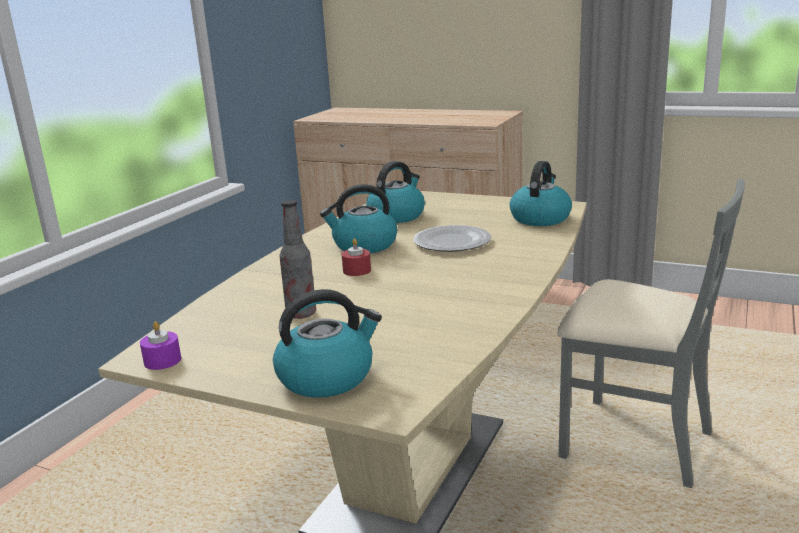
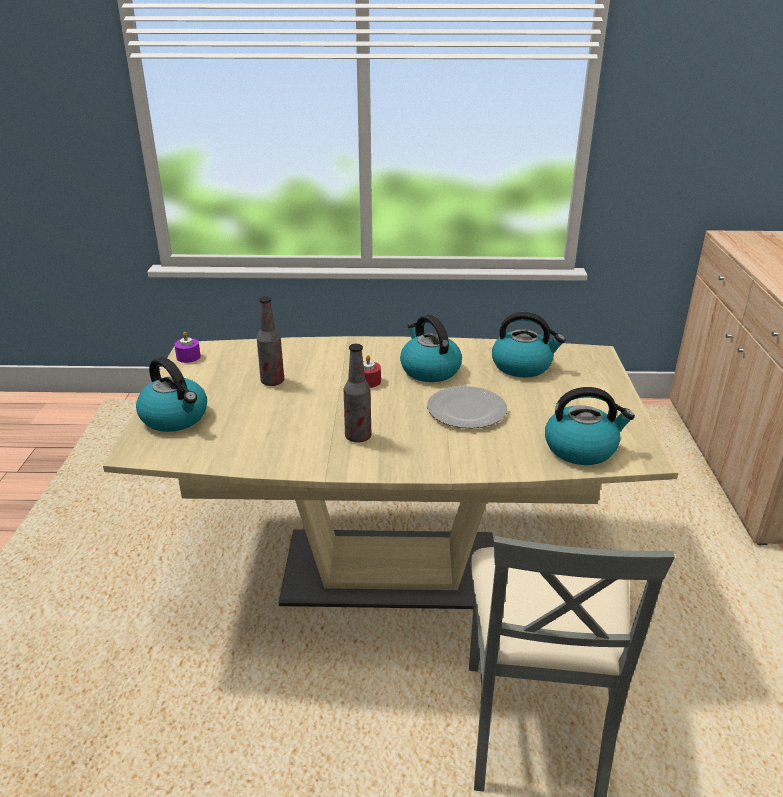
camera: 65 degrees right, 10 degrees up
(461, 285) = (358, 437): none -> bottle

